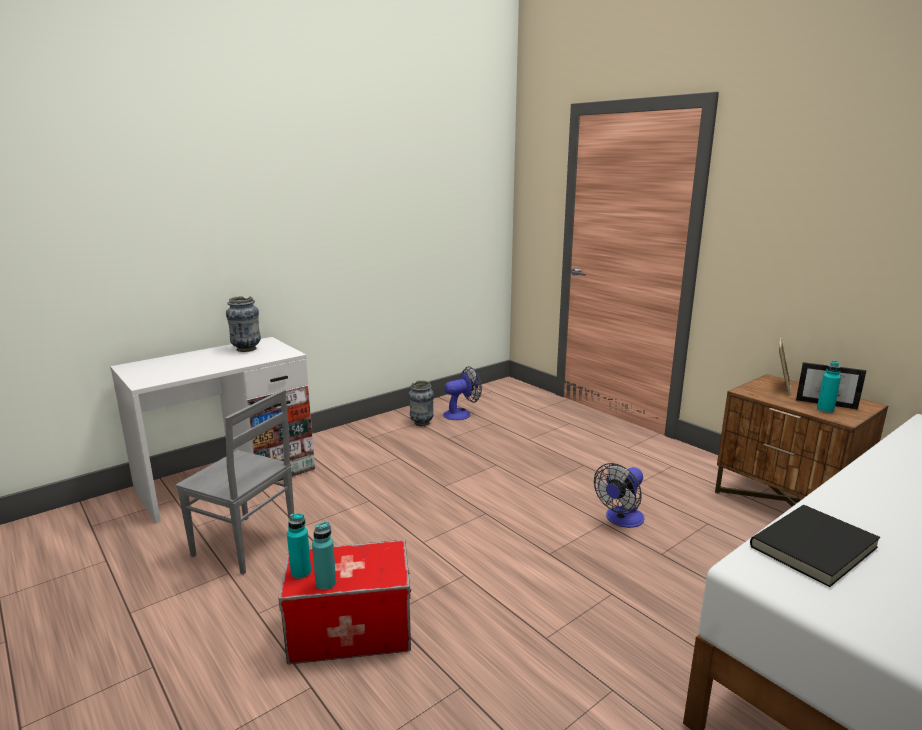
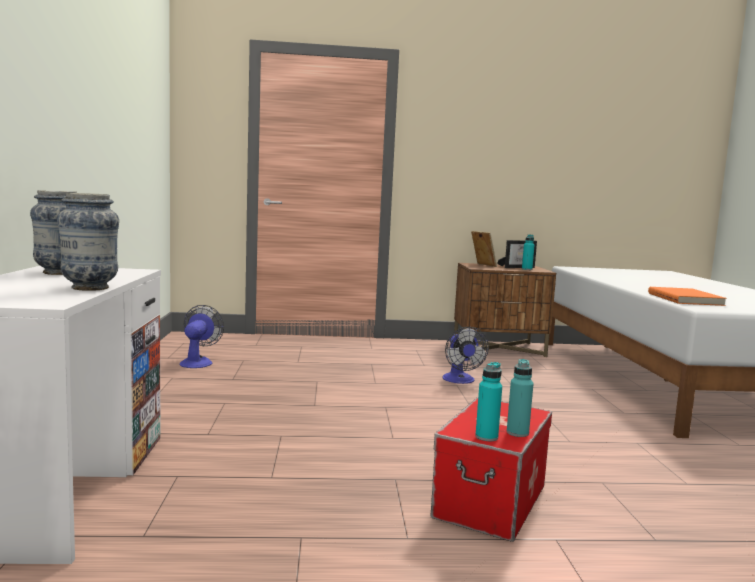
camera: 55 degrees left, 10 degrees down
(245, 545) = (255, 514): grey chair -> none
(421, 423) = (176, 377): vase -> vase (90, 288)
(816, 548) = (686, 299): black book -> orange book

